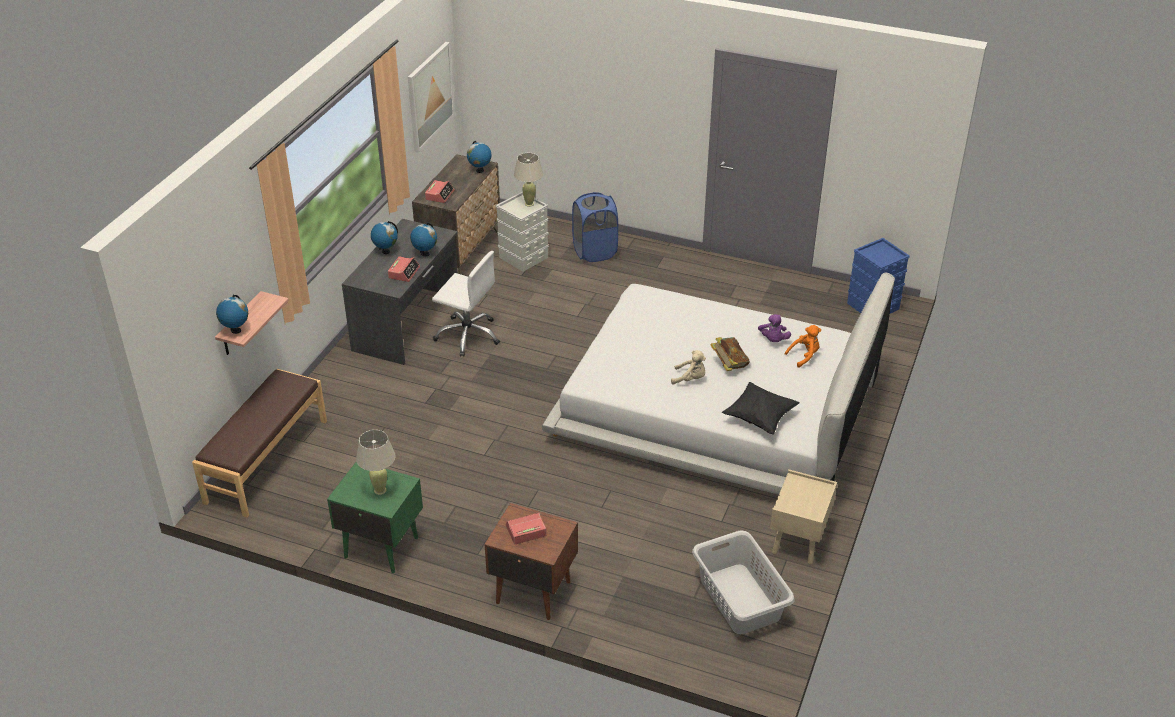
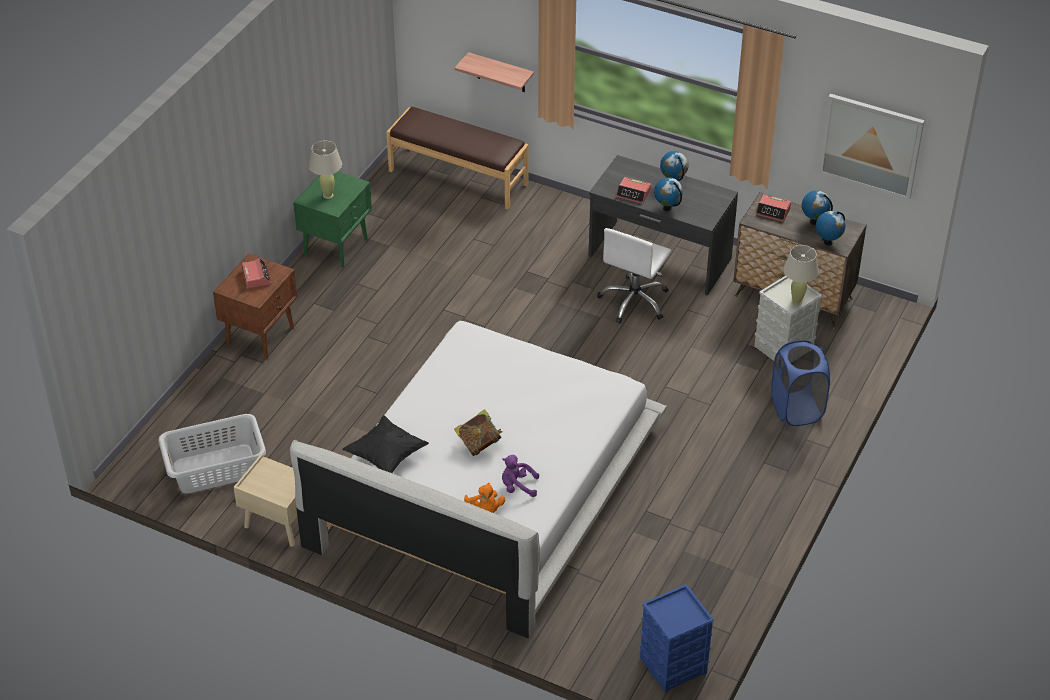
camera: 95 degrees right, 5 degrees up
(236, 330) = (474, 62): globe -> globe (814, 221)
(690, 379) = (459, 410): beige plush toy -> none

